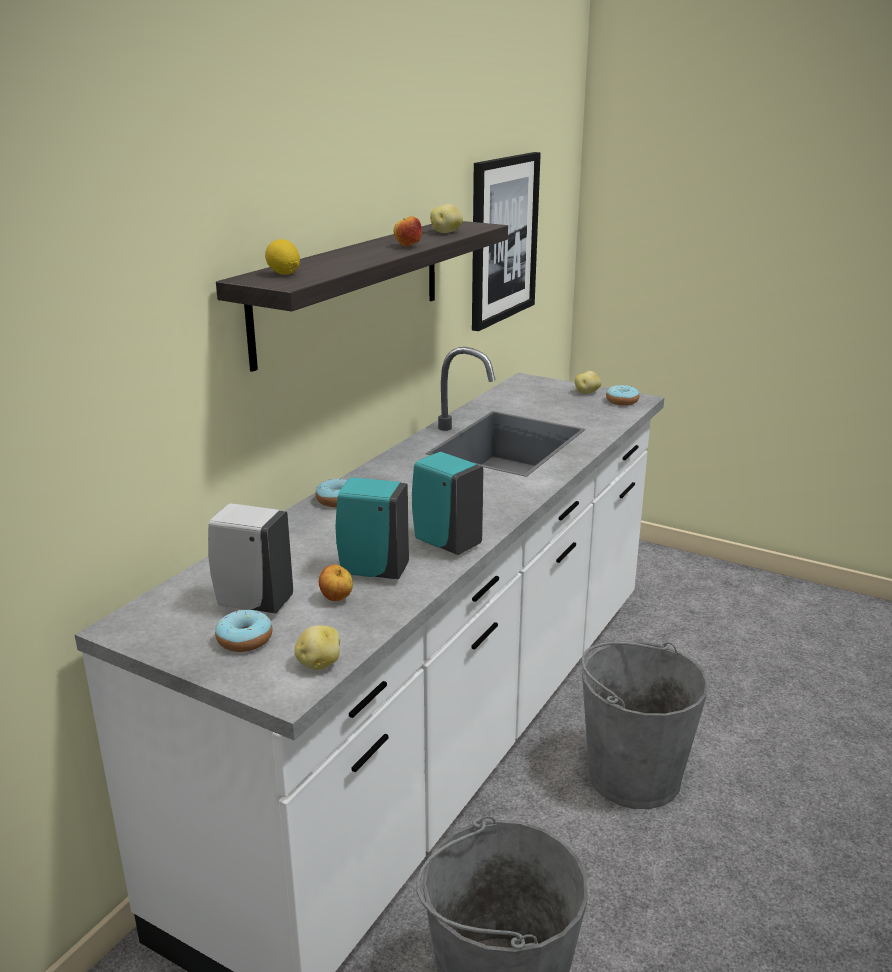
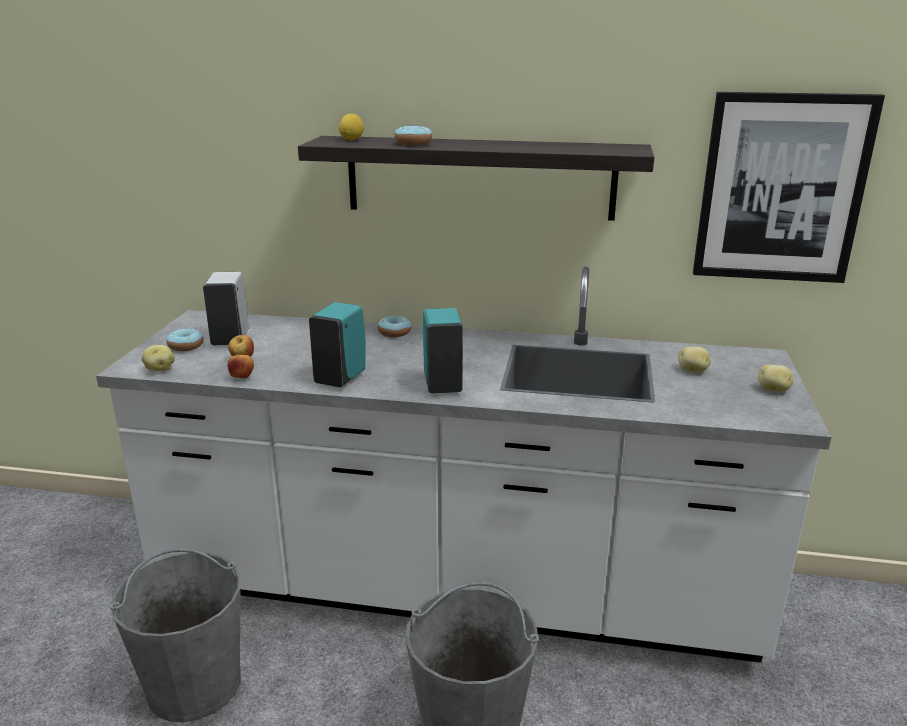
camera: 70 degrees right, 0 degrees up
(371, 571) = (285, 362): turquoise soap dispenser -> turquoise soap dispenser (442, 384)
(408, 246) = (491, 147): apple -> apple (242, 378)
(446, 232) = (574, 148): potato -> potato (693, 371)
(622, 401) = (773, 412): donut -> donut (413, 143)

